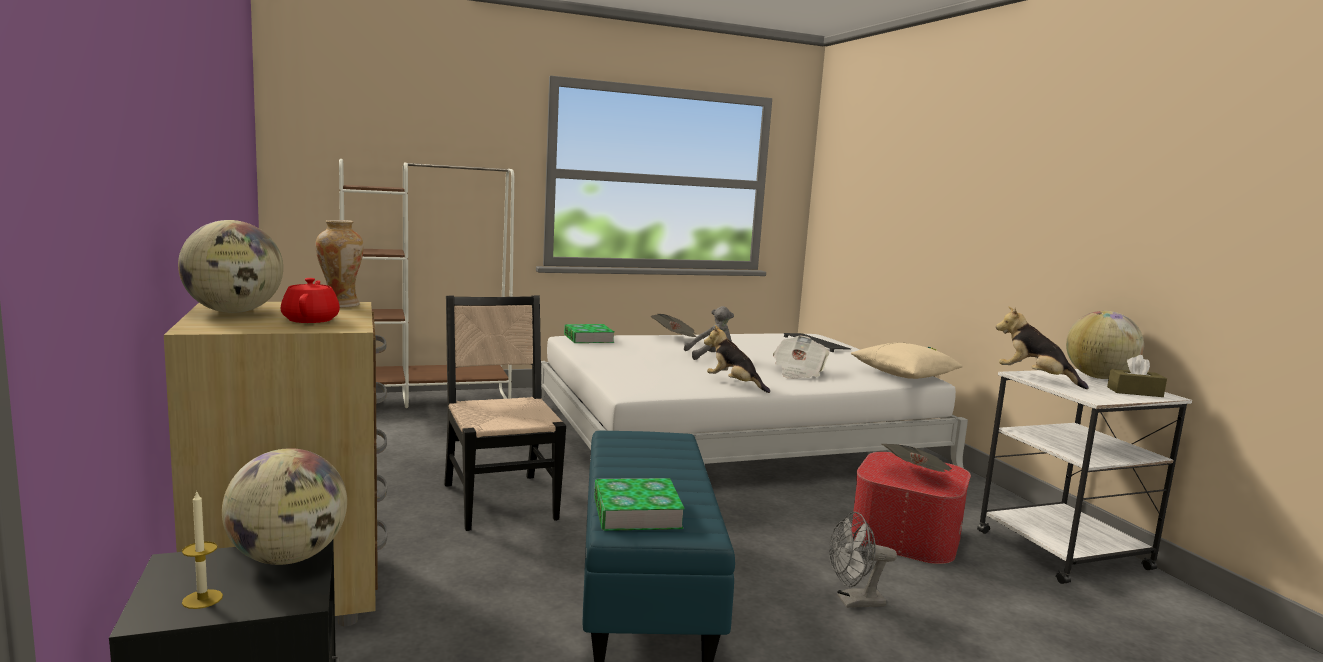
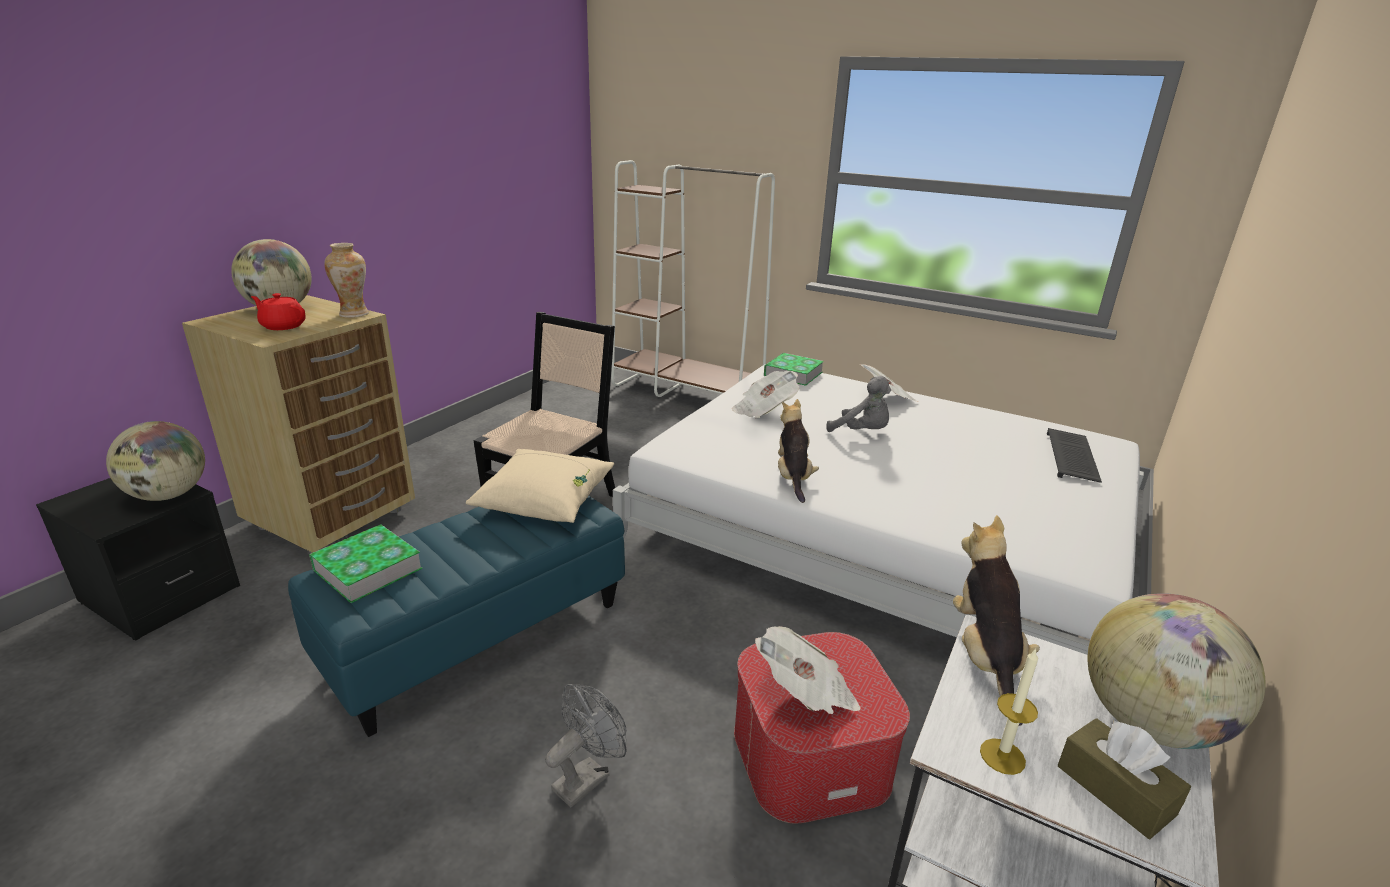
camera: 50 degrees right, 15 degrees up
(202, 599) = (94, 502): candle -> candle (1002, 756)
(311, 320) = (283, 326): red teapot -> red teapot turned 105 degrees counterclockwise
(798, 373) = (912, 490): newspaper -> newspaper (764, 410)
(854, 602) = (587, 777): grey fan -> grey fan turned 90 degrees clockwise
(904, 375) = (1064, 551): beige pillow -> beige pillow (544, 502)

